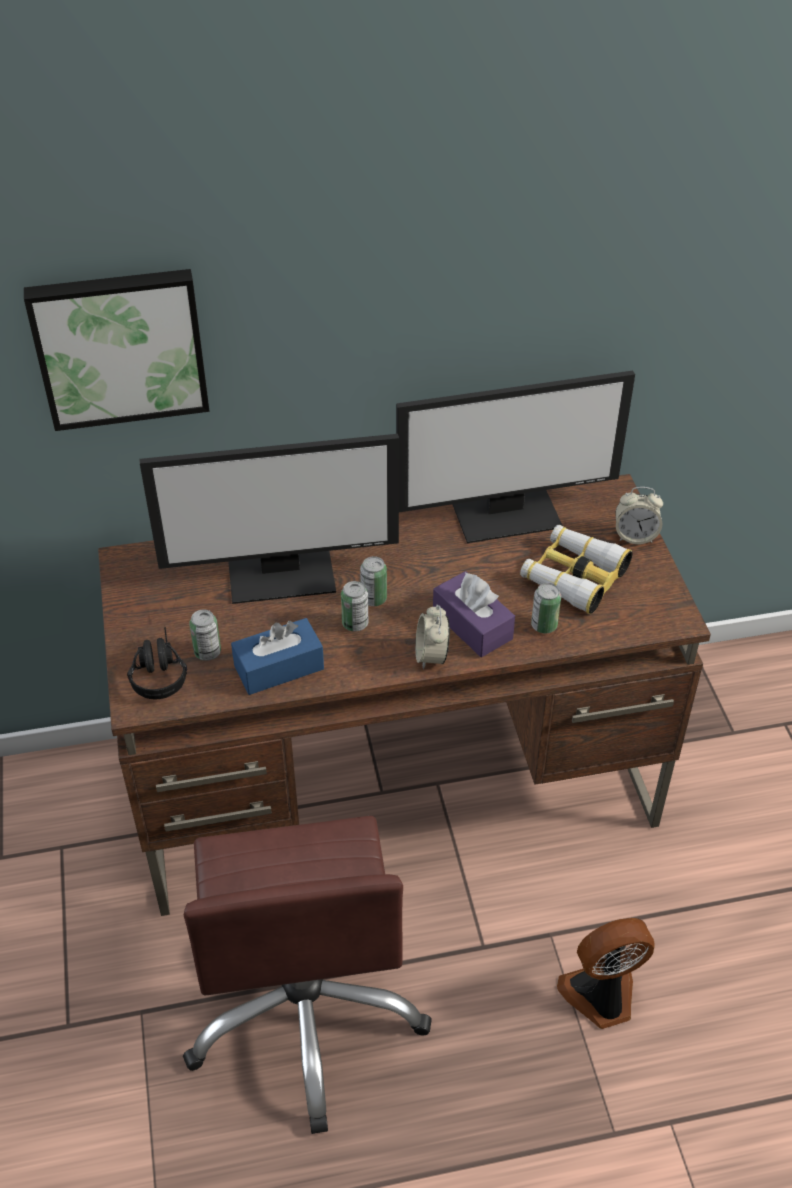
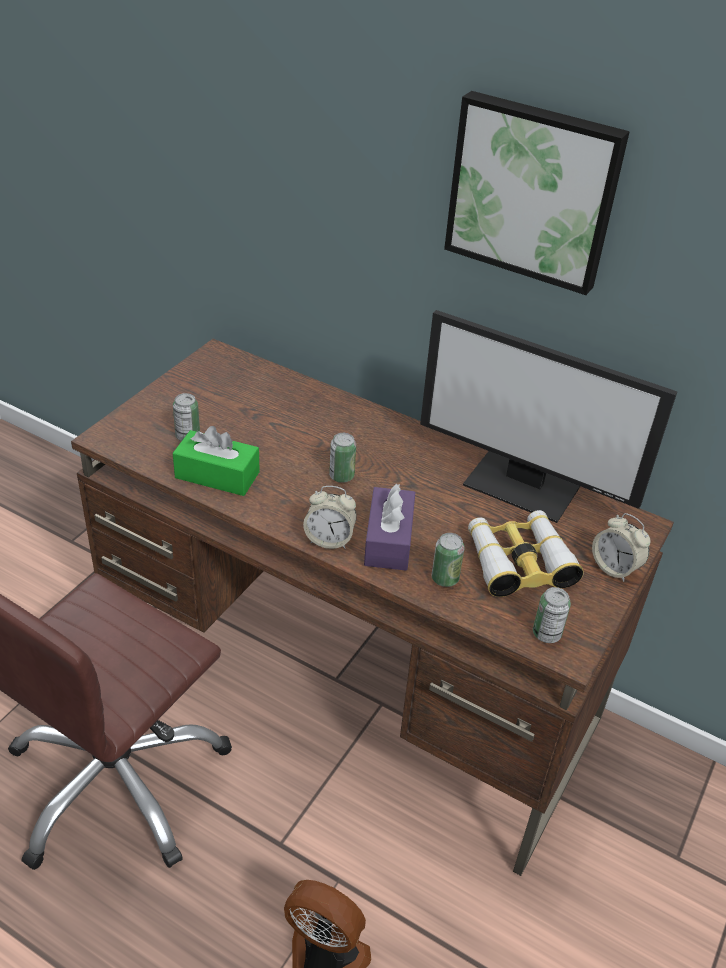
camera: 40 degrees right, 5 degrees down
(120, 346) = (255, 160): picture -> picture (534, 191)
(158, 671) = (143, 427): black headphones -> none
(279, 667) = (217, 475): blue tissue box -> green tissue box
(282, 574) = (302, 422): monitor -> none
(355, 623) = (306, 483): can -> can (546, 634)
(431, 656) = (329, 539): alarm clock -> alarm clock turned 120 degrees counterclockwise

